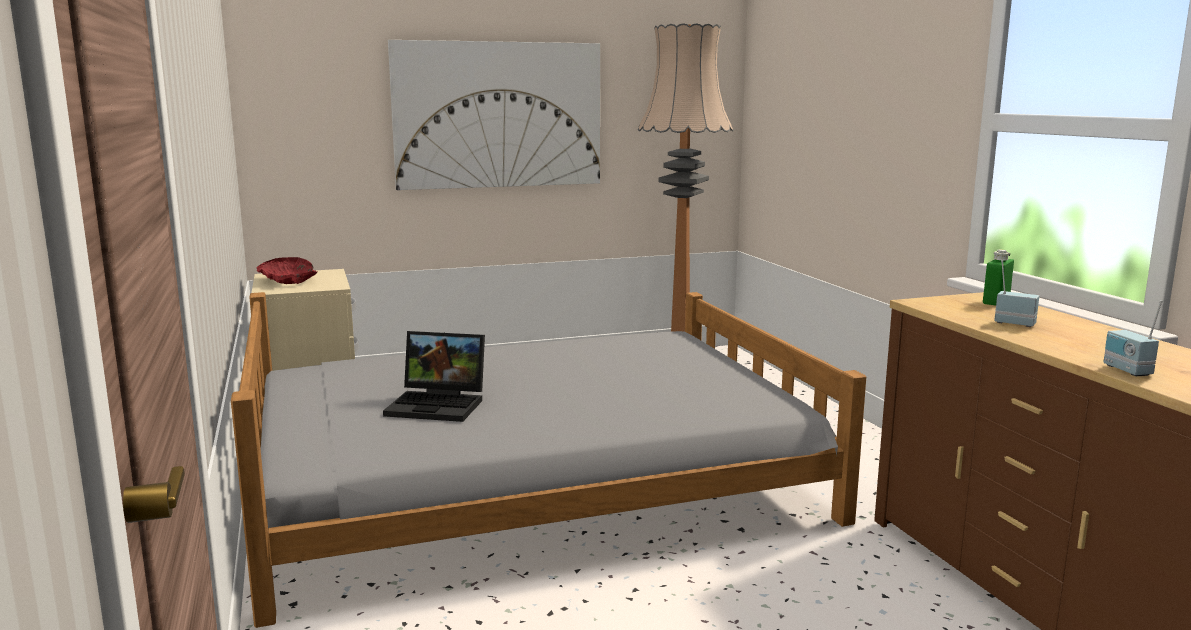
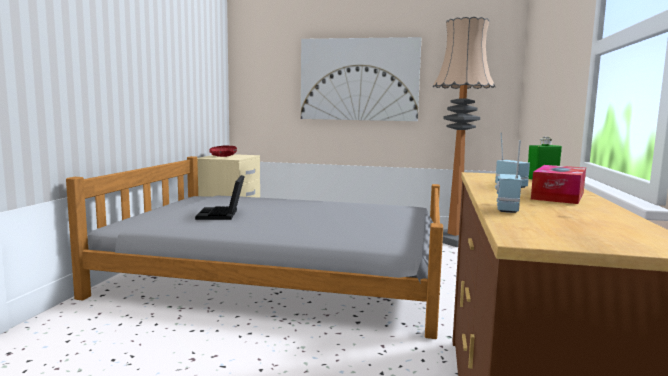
camera: 30 degrees right, 5 degrees down
(439, 405) = (222, 215): laptop -> laptop turned 45 degrees clockwise
(1094, 335) = (558, 195): none -> tissue box

